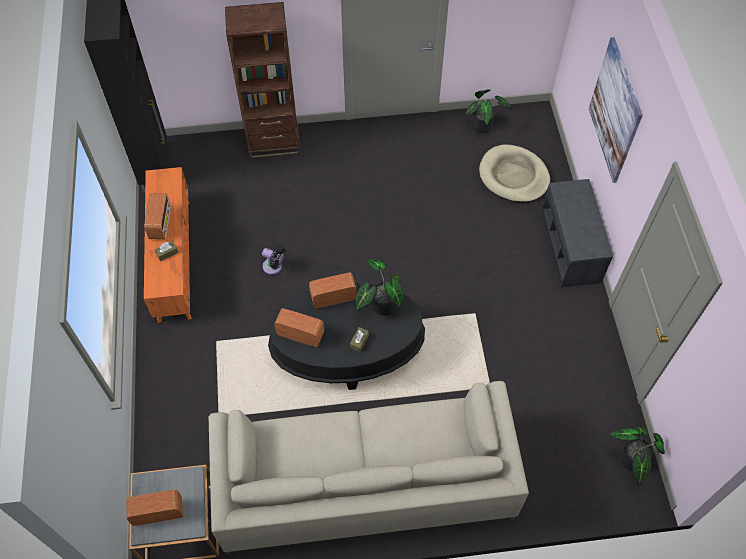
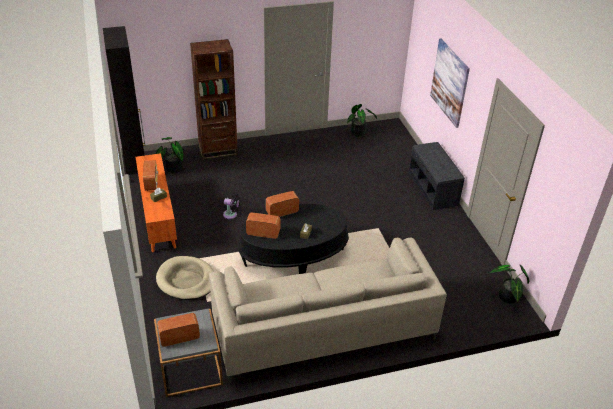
camera: 10 degrees left, 20 degrees down
(380, 305) = (316, 213): potted plant -> potted plant (172, 169)
(513, 176) = (385, 156): beige dog bed -> beige dog bed (186, 280)

